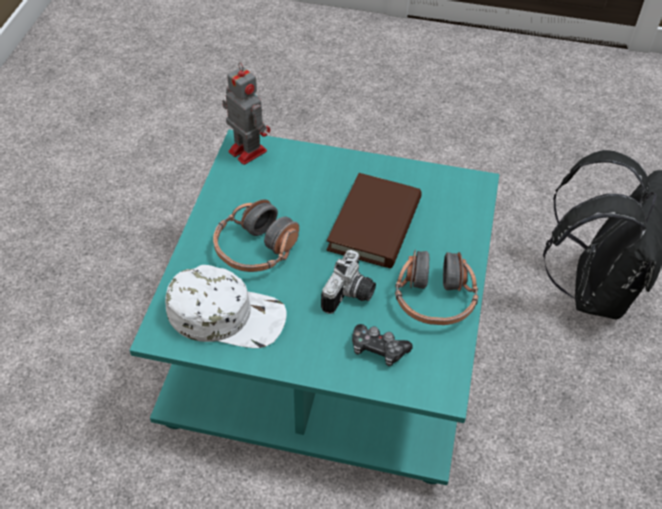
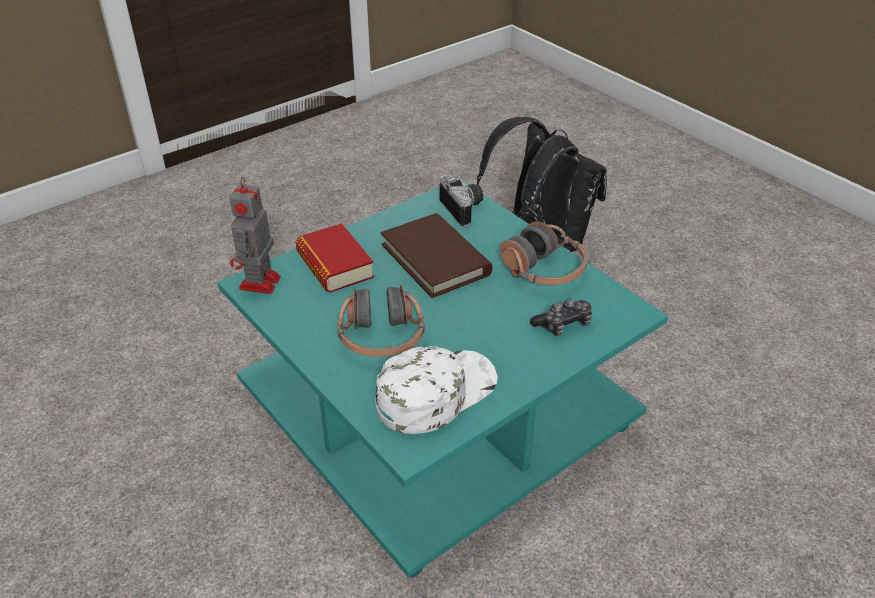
camera: 50 degrees left, 10 degrees down
(246, 150) = (259, 284): toy robot -> toy robot turned 75 degrees counterclockwise
(307, 174) = (335, 265): none -> book
(351, 296) = (494, 310): camera -> camera (464, 209)

